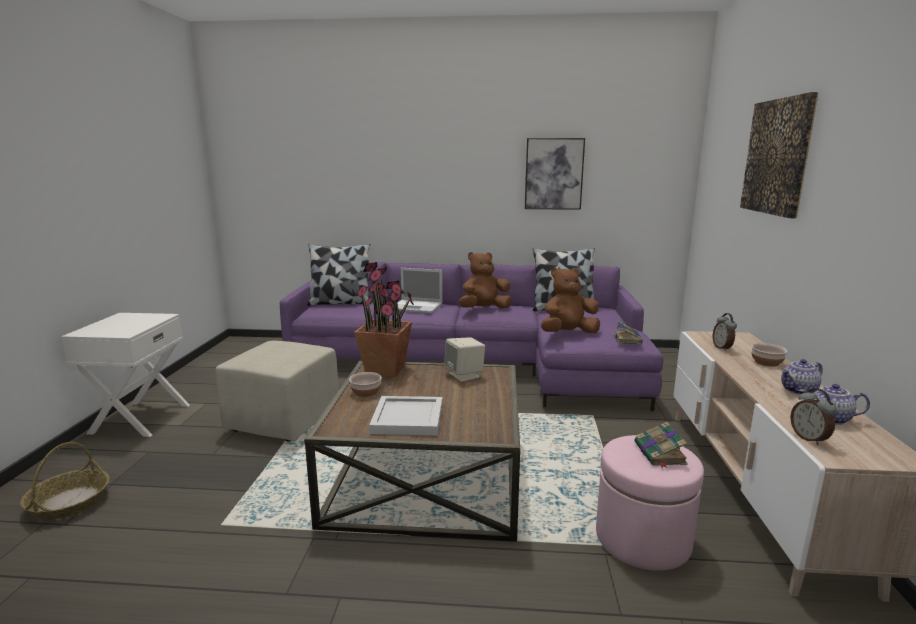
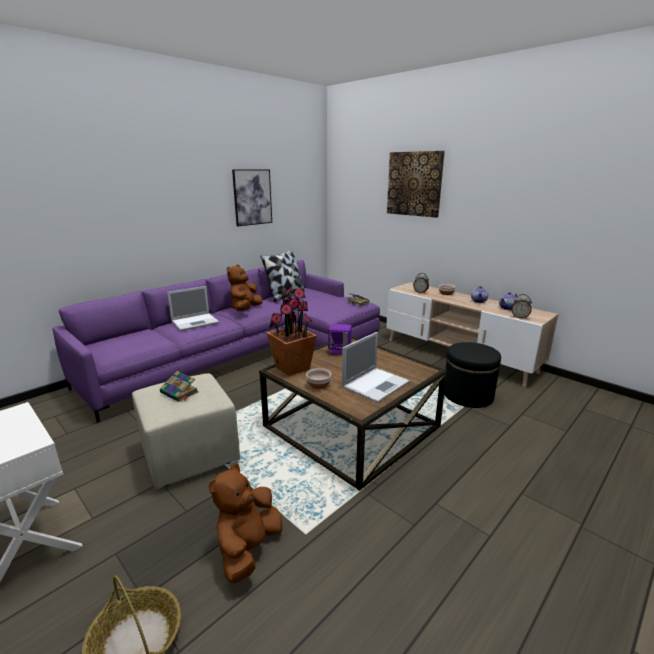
camera: 50 degrees left, 5 degrees up
(340, 303) = (117, 340): pillow -> none
(409, 418) = (376, 384): white tray -> laptop
(464, 375) = (340, 350): beige speaker -> purple speaker
(568, 333) = (325, 308): brown plush toy -> brown plush toy (248, 549)
(642, 538) = (468, 395): pink ottoman -> black ottoman
(660, 454) = (476, 348): book -> book (180, 393)

